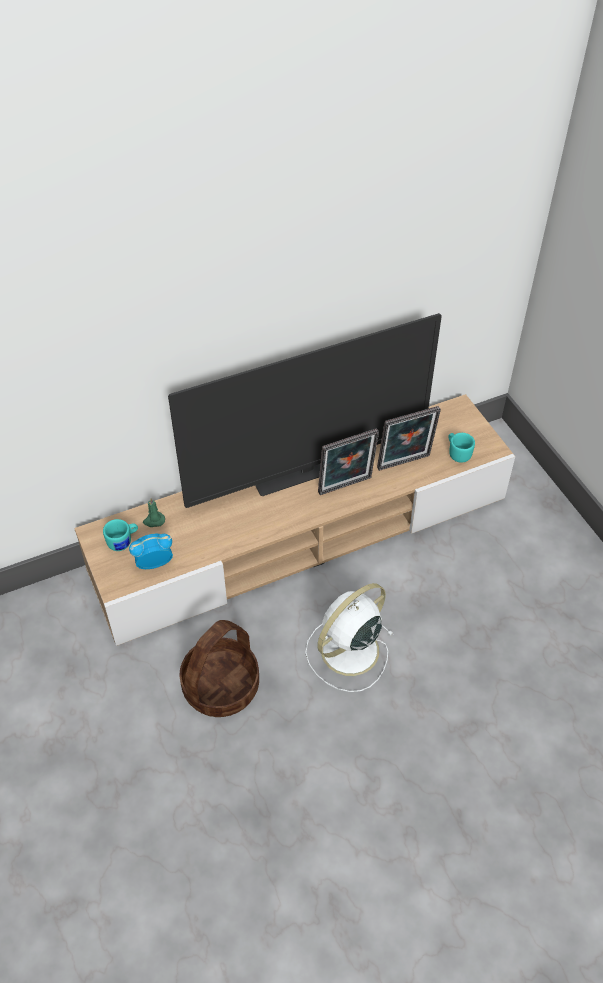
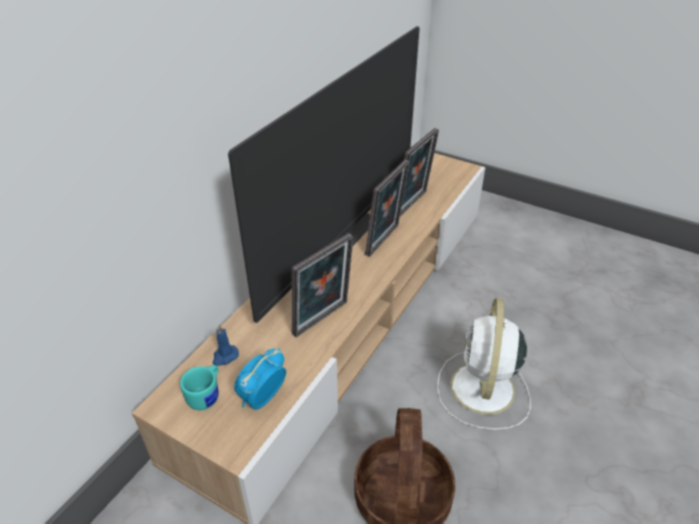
camera: 35 degrees left, 10 degrees down
(154, 521) = (225, 356): green candle -> blue candle
(238, 529) = (323, 320): none -> picture frame
(458, 453) = (444, 181): turquoise mug -> none

